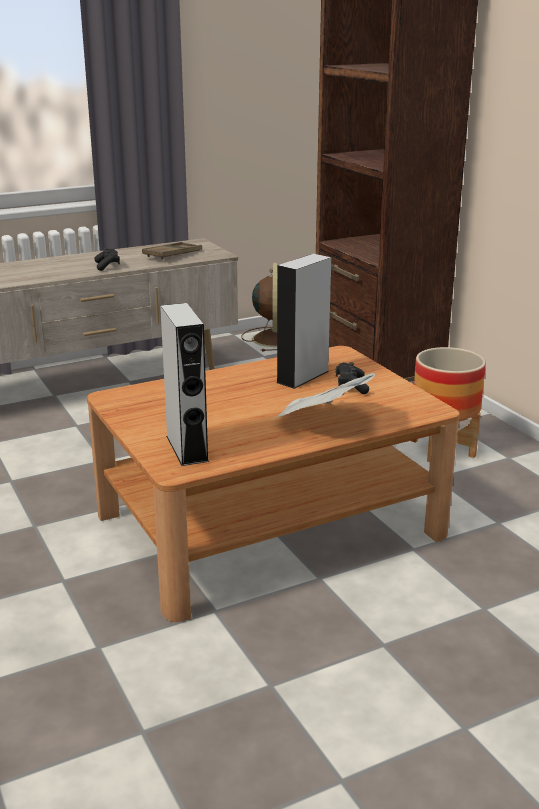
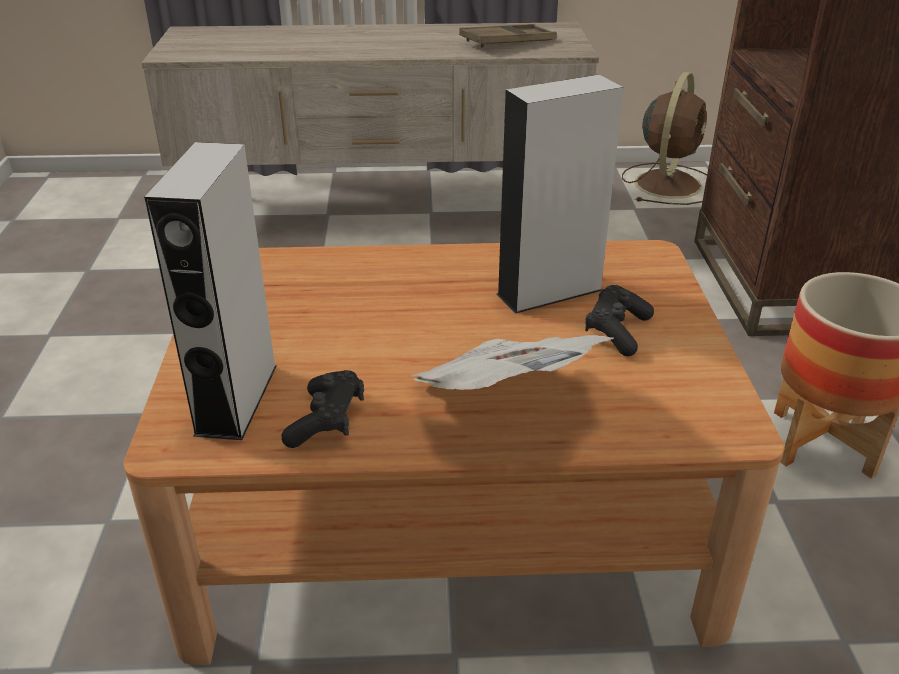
camera: 25 degrees right, 10 degrees up
(107, 266) = (403, 48): black game controller -> black game controller (327, 422)

